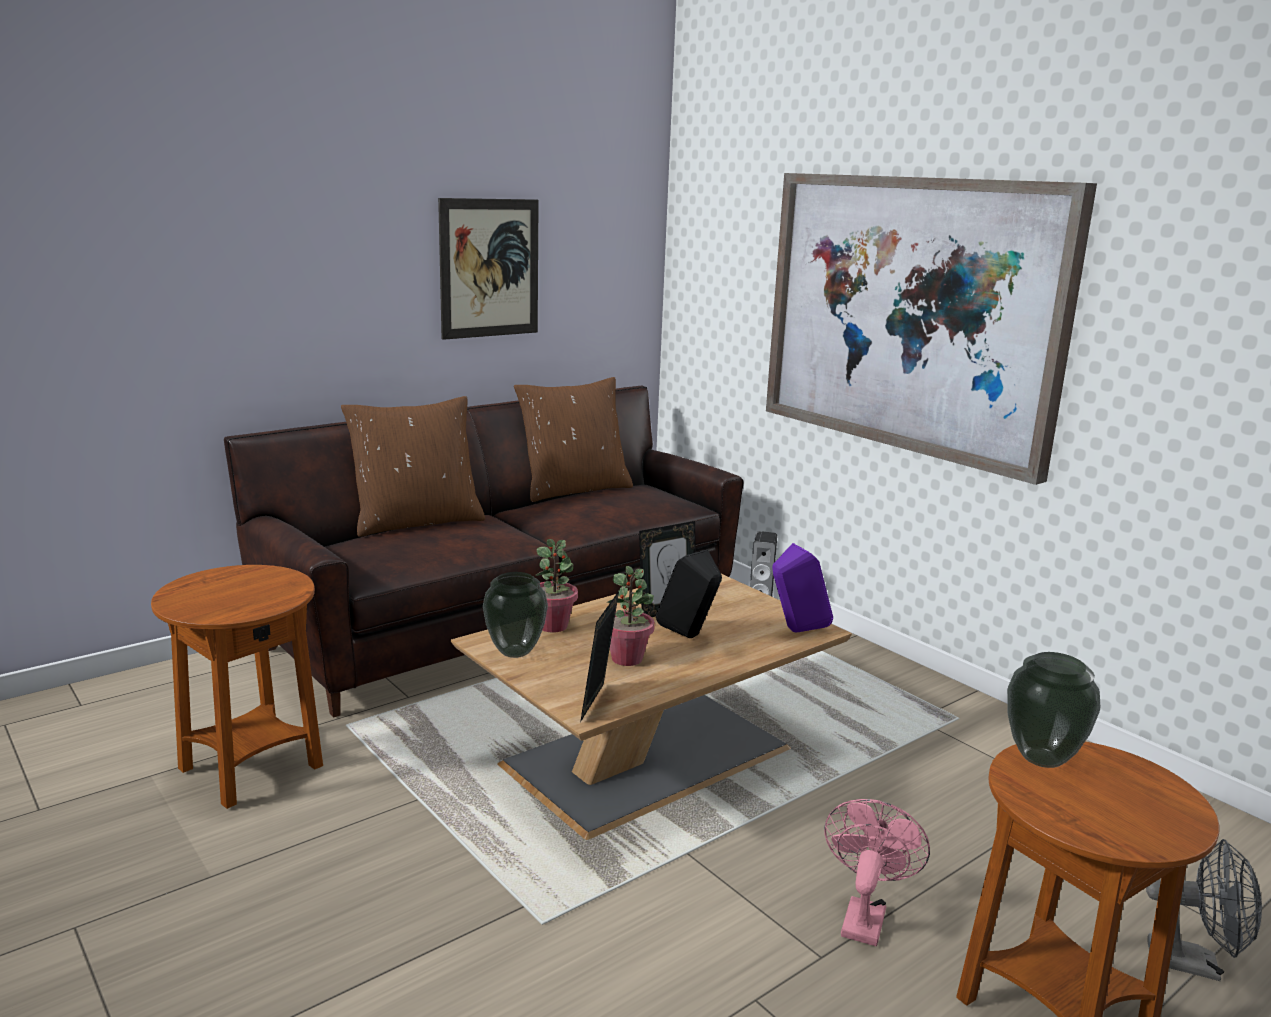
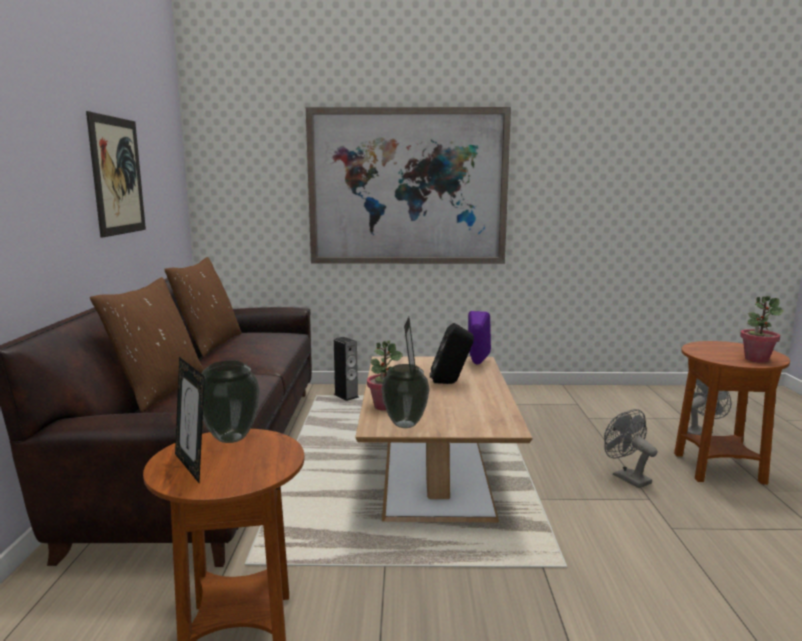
camera: 50 degrees left, 5 degrees down
(598, 703) = (502, 423): picture frame -> picture frame (193, 466)
(627, 658) = (456, 402): potted plant -> potted plant (756, 359)
(864, 916) = (626, 477): pink fan -> grey fan
(1042, 758) = (699, 351): vase -> vase (231, 437)

